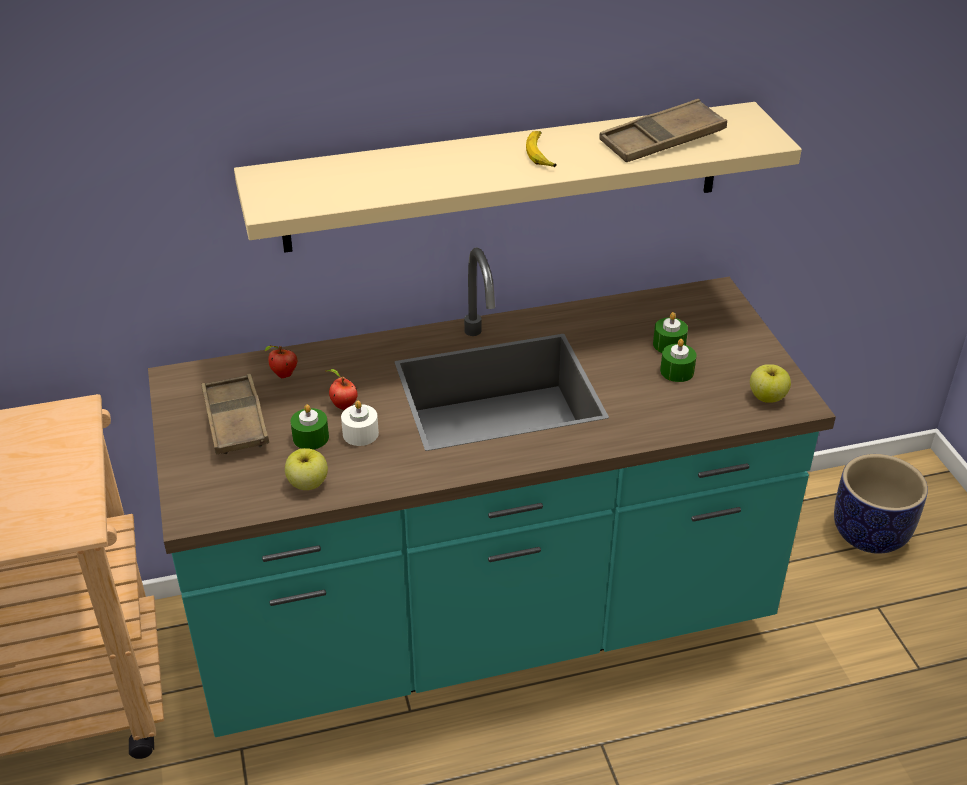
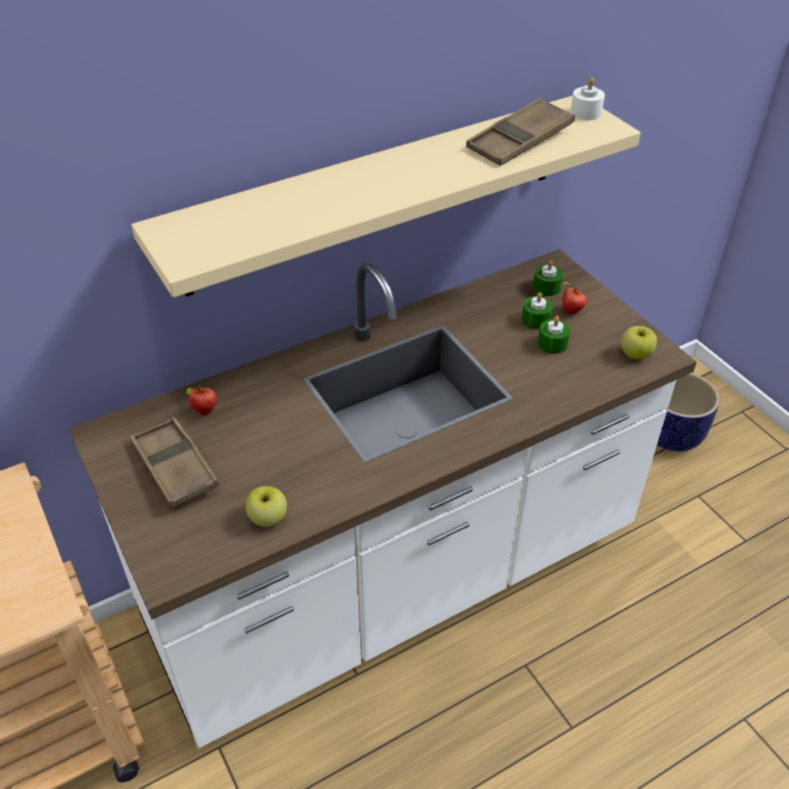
camera: 15 degrees left, 5 degrees up
(311, 437) = (253, 470): green candle -> green candle (546, 287)
(342, 405) = (271, 432): apple -> apple (570, 311)
(360, 434) = (299, 457): white candle -> white candle (585, 113)
(483, 624) = (394, 580): turquoise counter -> white counter
(540, 154) = (420, 168): banana -> none

